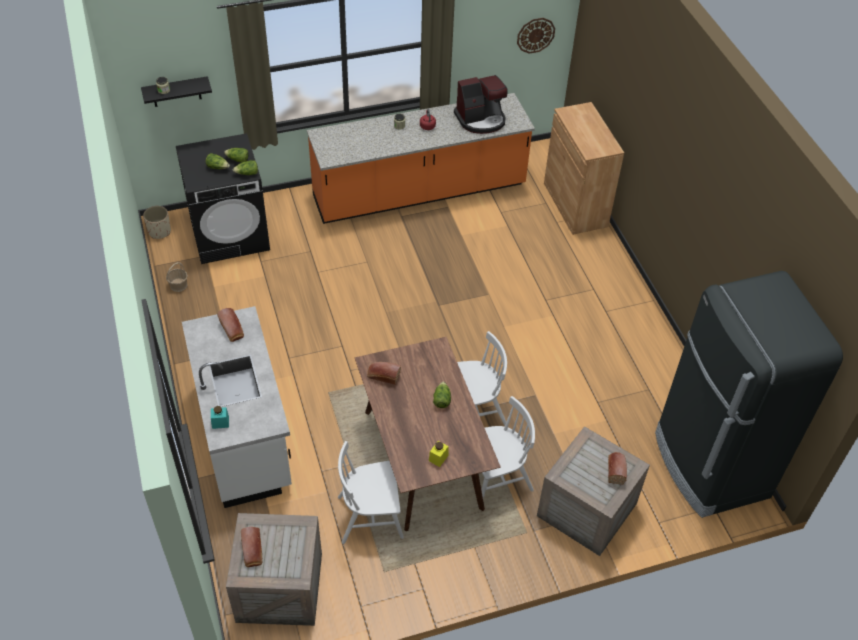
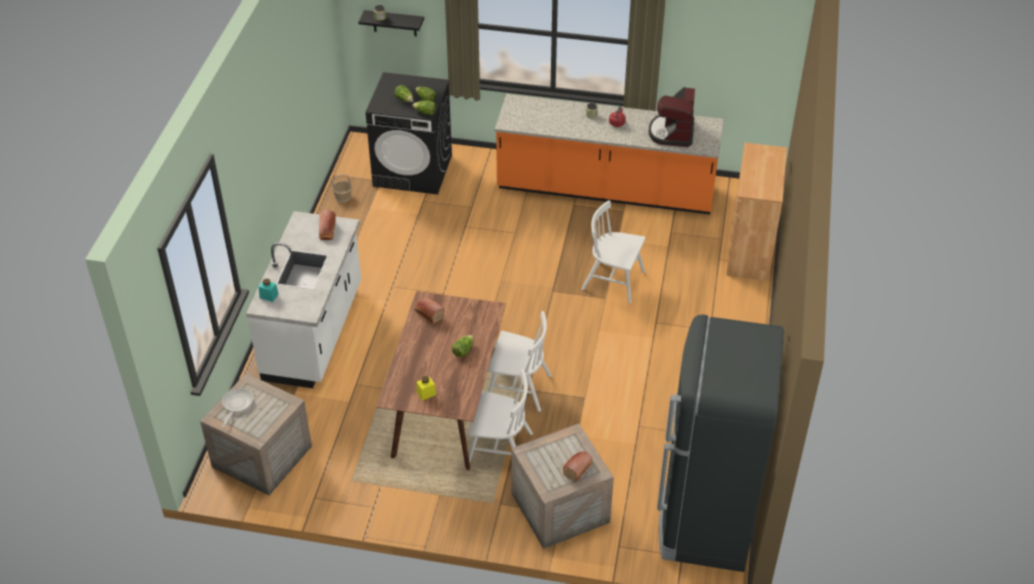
camera: 30 degrees right, 5 degrees down
(160, 231) = (357, 149): beige planter -> none
(252, 552) = (236, 405): bread -> frying pan
(370, 516) = (371, 435): white chair -> white chair (613, 281)
(481, 119) = (672, 132): coffee machine -> coffee machine turned 90 degrees clockwise
(535, 35) = (756, 66): wall clock -> none

